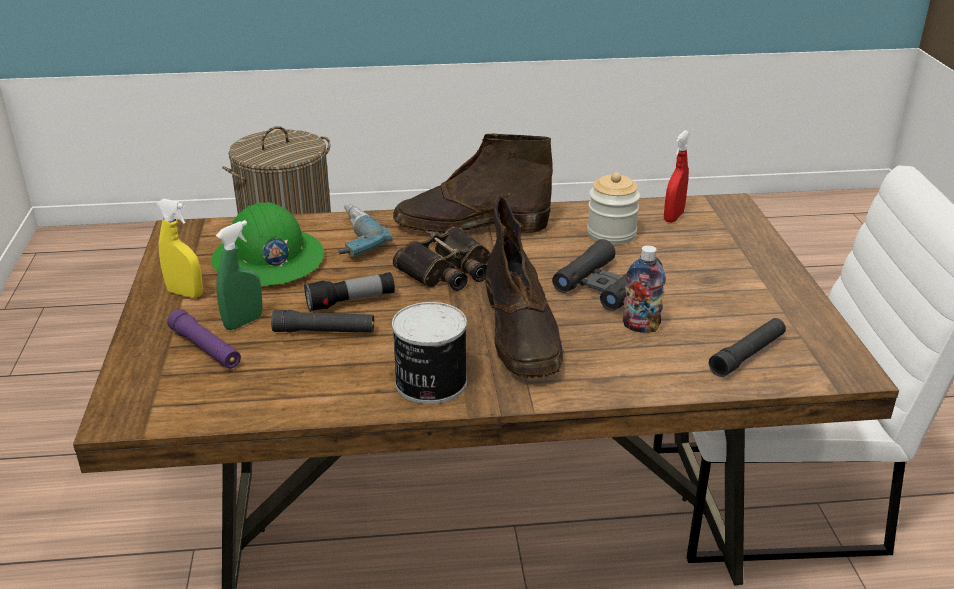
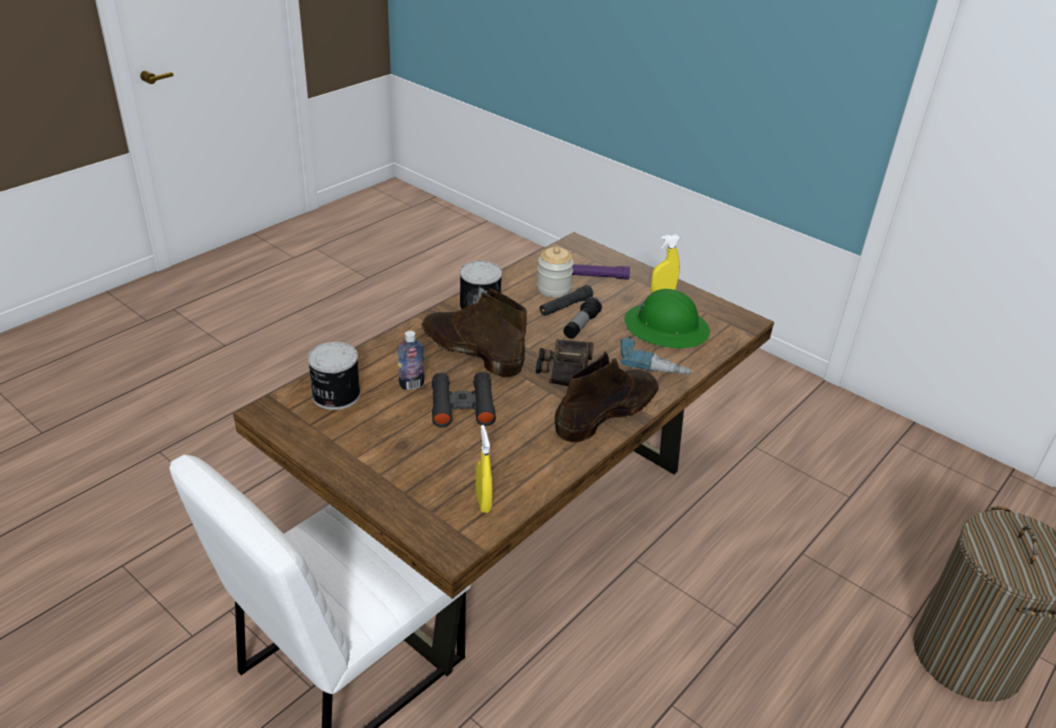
camera: 135 degrees right, 5 degrees up
(243, 322) = (608, 293): green spray bottle -> none
(611, 234) = (508, 455): jar -> jar (553, 288)
(673, 217) = (483, 502): red spray bottle -> yellow spray bottle
(747, 355) = (335, 395): black flashlight -> can

